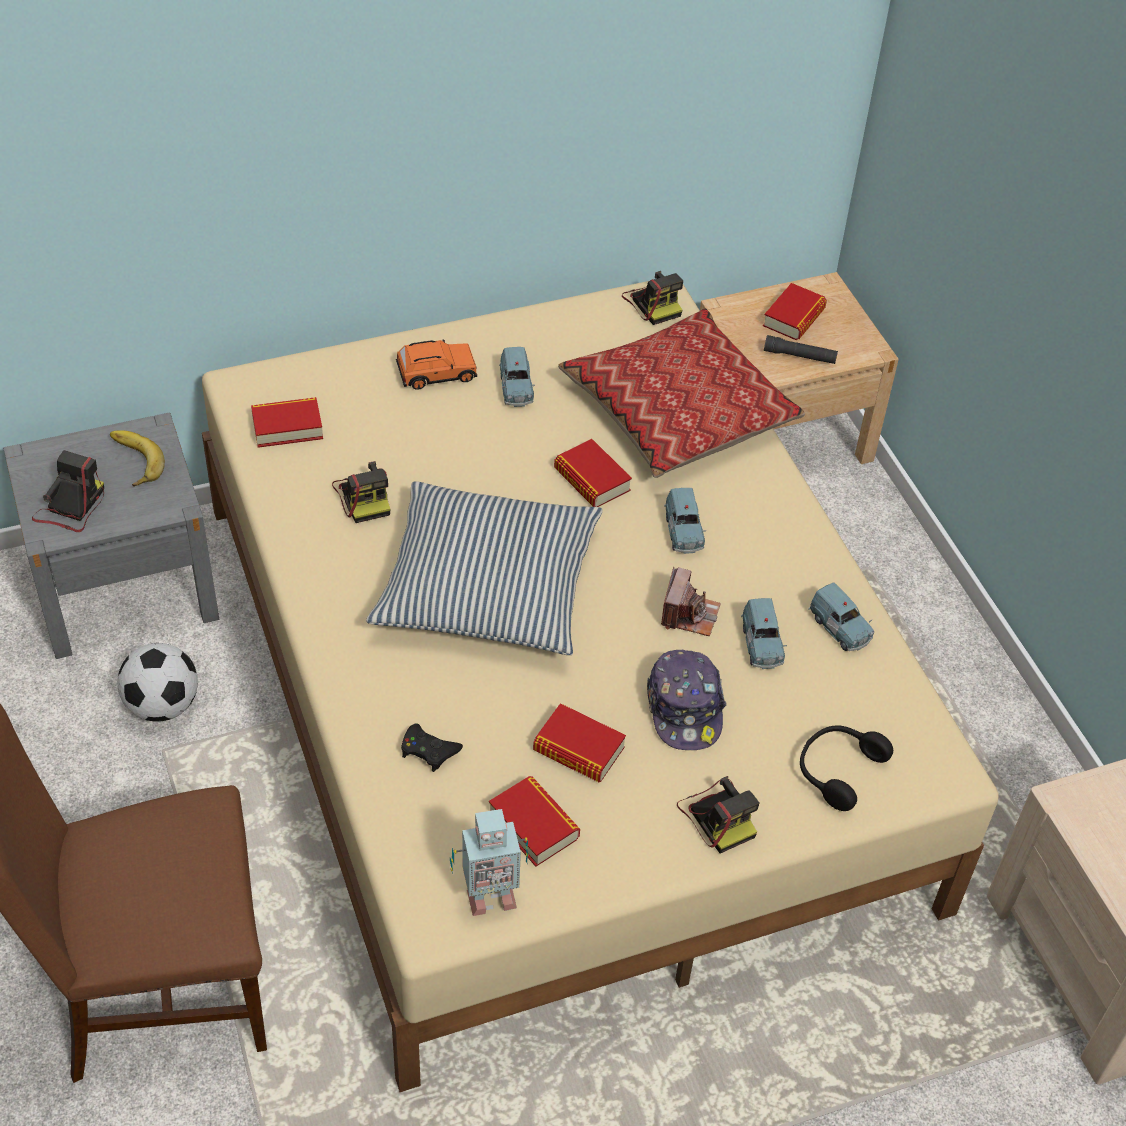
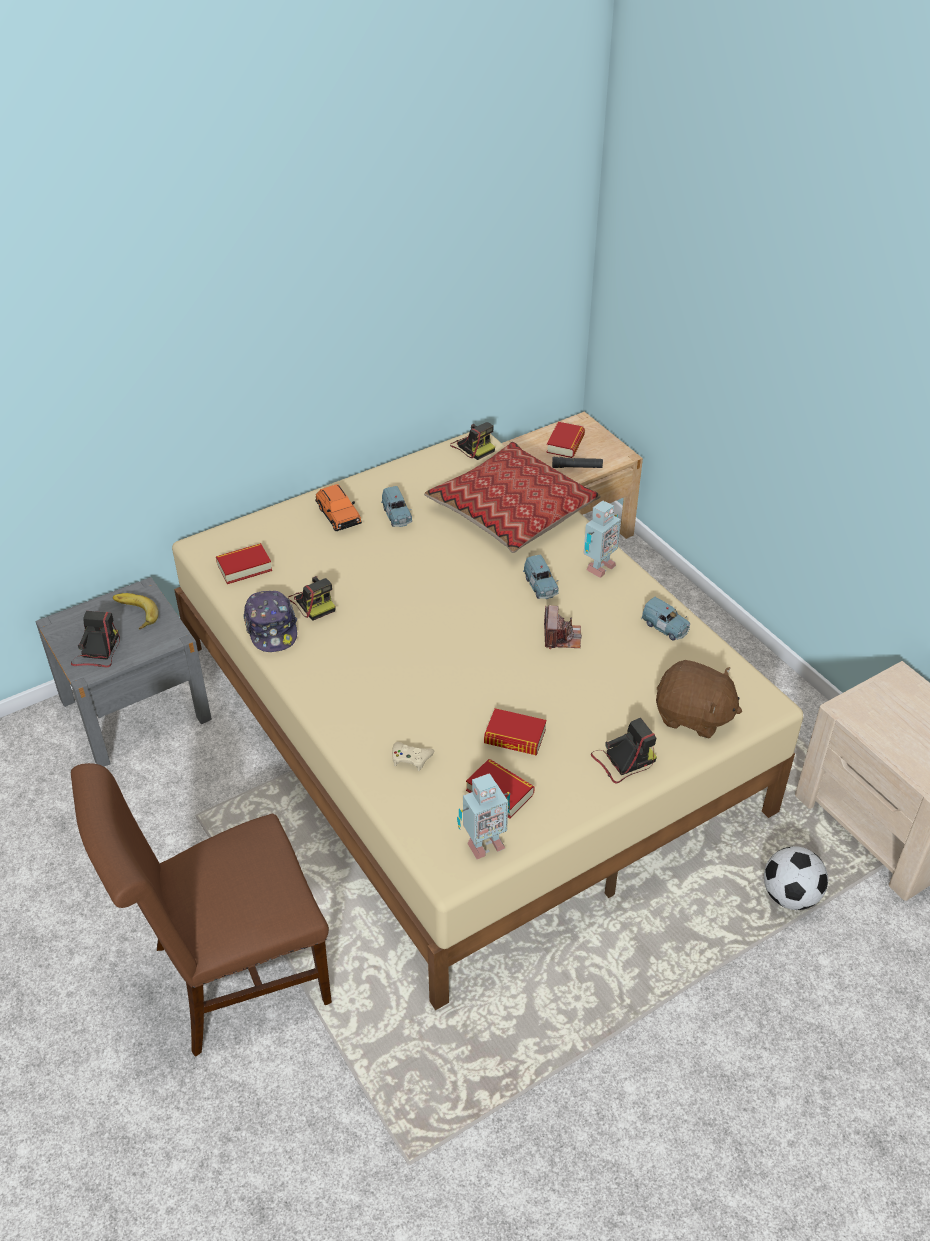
camera: 10 degrees left, 5 degrees down
(162, 705) = (187, 785): football -> football (790, 896)
(428, 750) = (411, 758): black game controller -> beige game controller
(436, 374) = (338, 515): orange toy car -> orange toy car turned 90 degrees clockwise
(487, 585) = (418, 644): pillow -> none
(592, 480) = (467, 564): book -> none
(685, 708) = (578, 697): cap -> cap (272, 628)
(717, 816) = (623, 761): camera -> camera turned 75 degrees counterclockwise
(761, 645) = (616, 647): blue toy car -> none
(773, 520) = (598, 567): none -> toy robot
(837, 770) = (693, 716): black headphones -> brown plush toy

